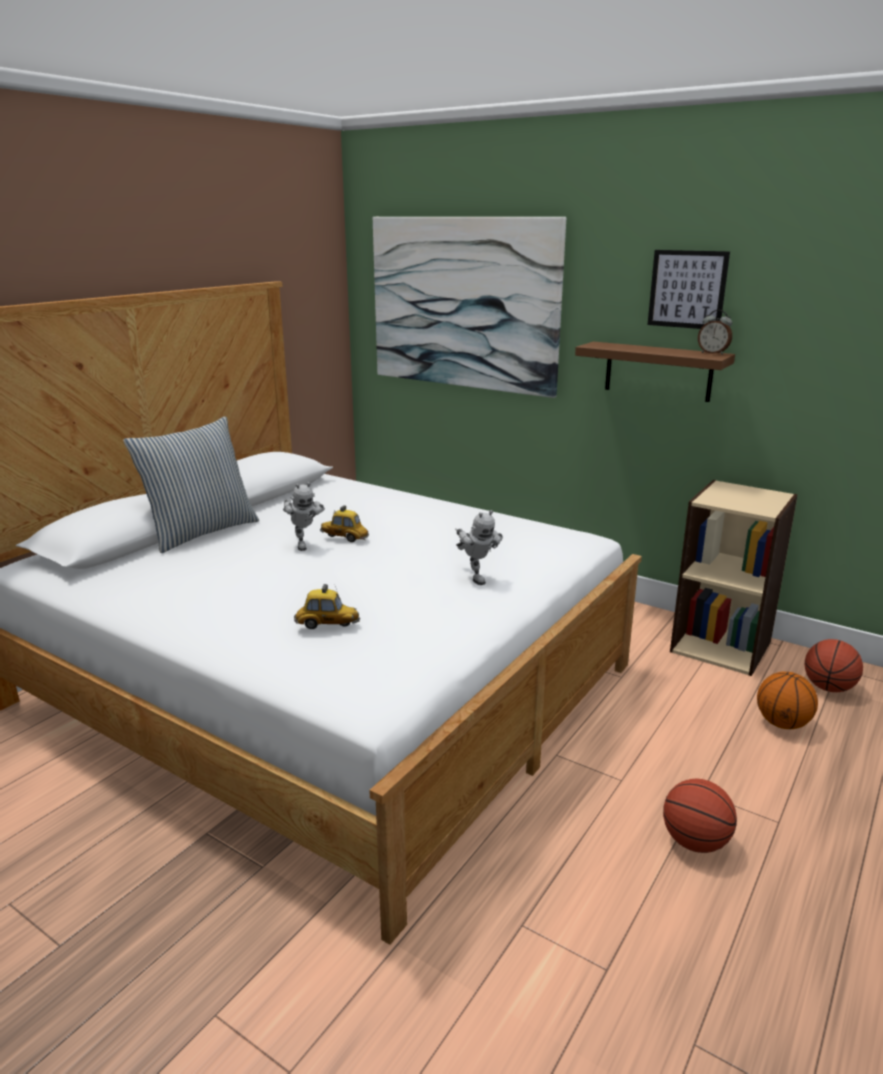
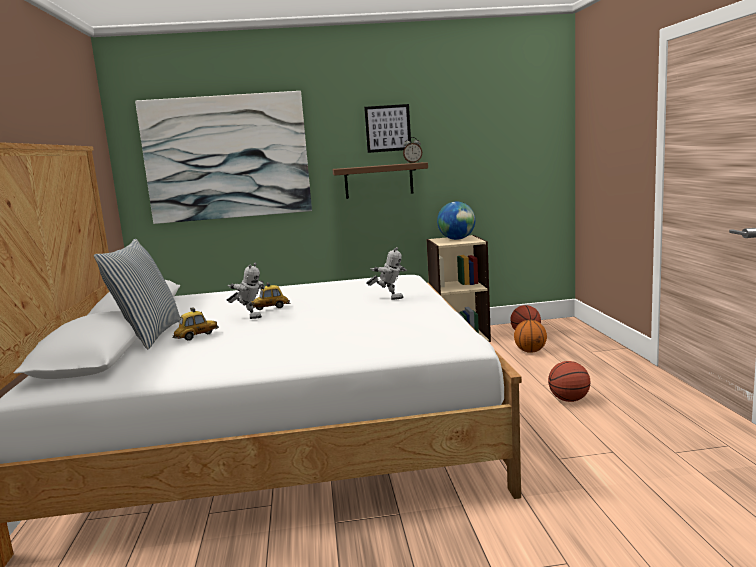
camera: 40 degrees left, 10 degrees down
(327, 625) = (367, 329): toy car -> toy car (196, 336)
(748, 497) = (457, 239): none -> globe

